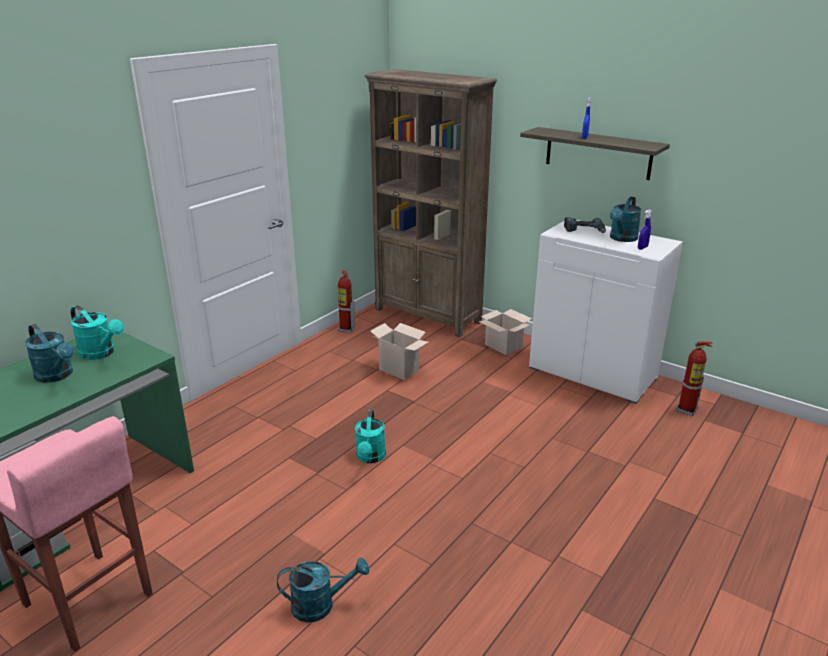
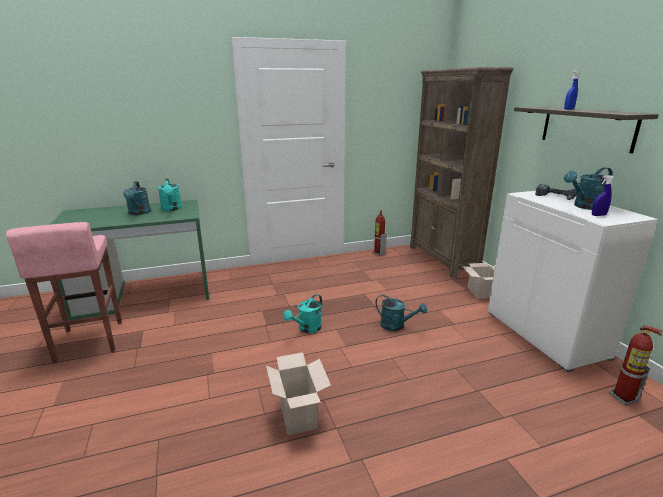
camera: 35 degrees right, 5 degrees down
(320, 605) = (174, 402): turquoise watering can -> turquoise watering can (396, 326)
(400, 370) = (387, 285): cardboard box -> cardboard box (300, 417)

